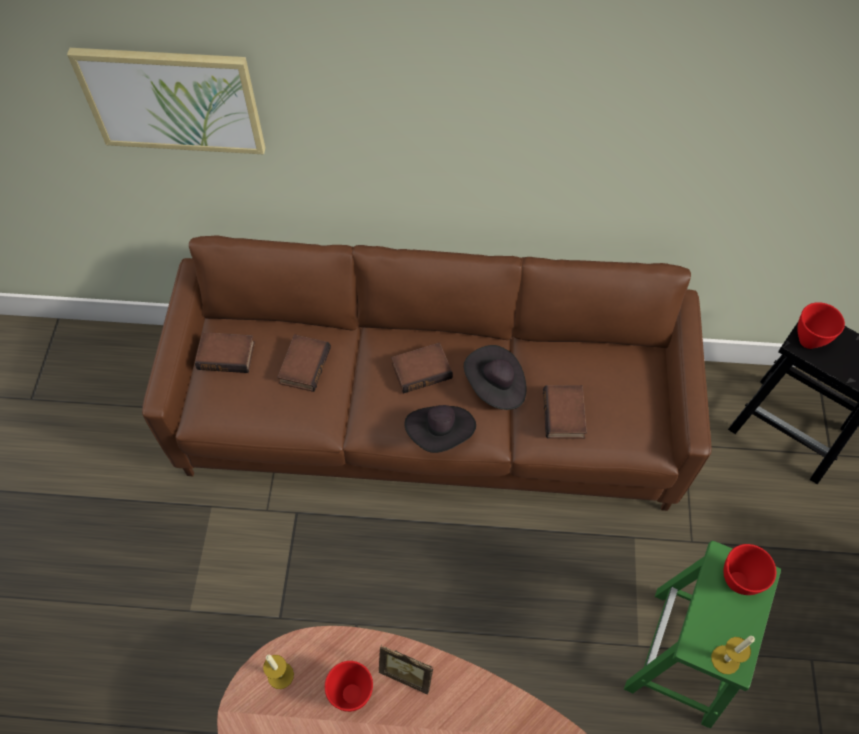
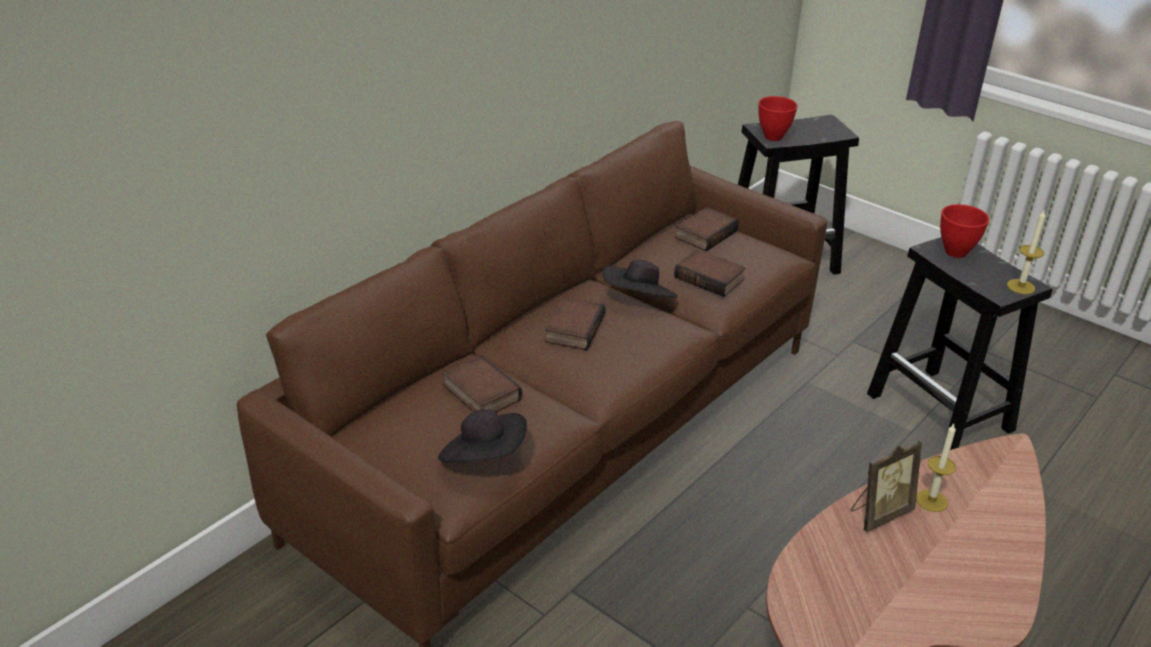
camera: 55 degrees left, 25 degrees down
(172, 100) = (227, 109): picture -> none
(227, 354) = (397, 439): book -> book (705, 233)
(280, 675) = (815, 611): candle -> candle (931, 500)
(353, 694) = (877, 564): red bowl -> none
(440, 433) = (656, 349): black hat -> black hat (484, 458)
(682, 658) = (941, 413): green stool -> black stool

